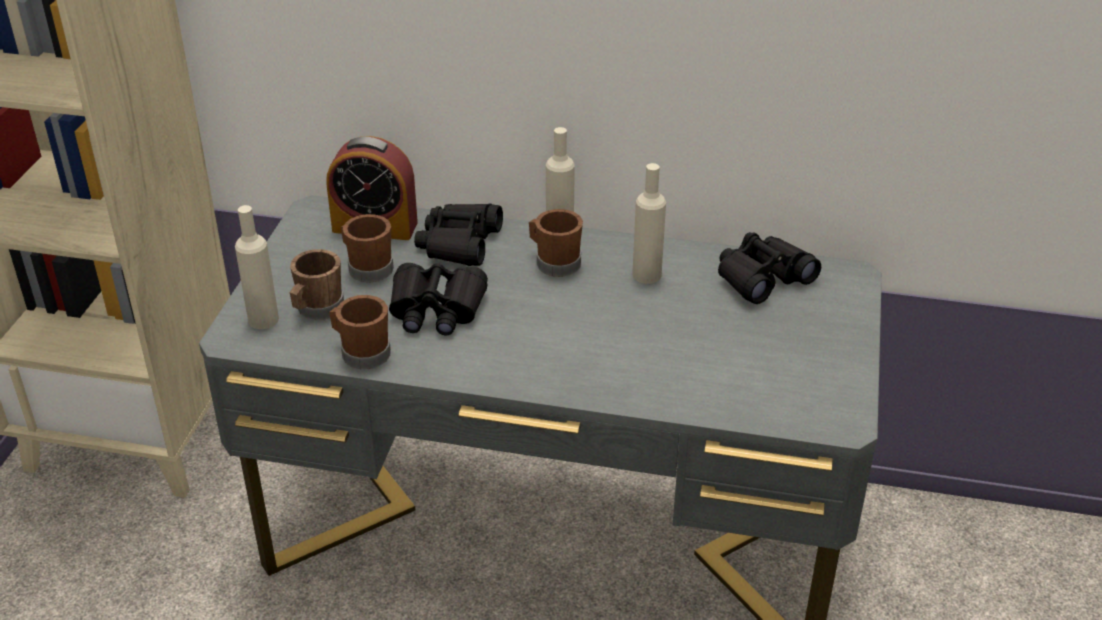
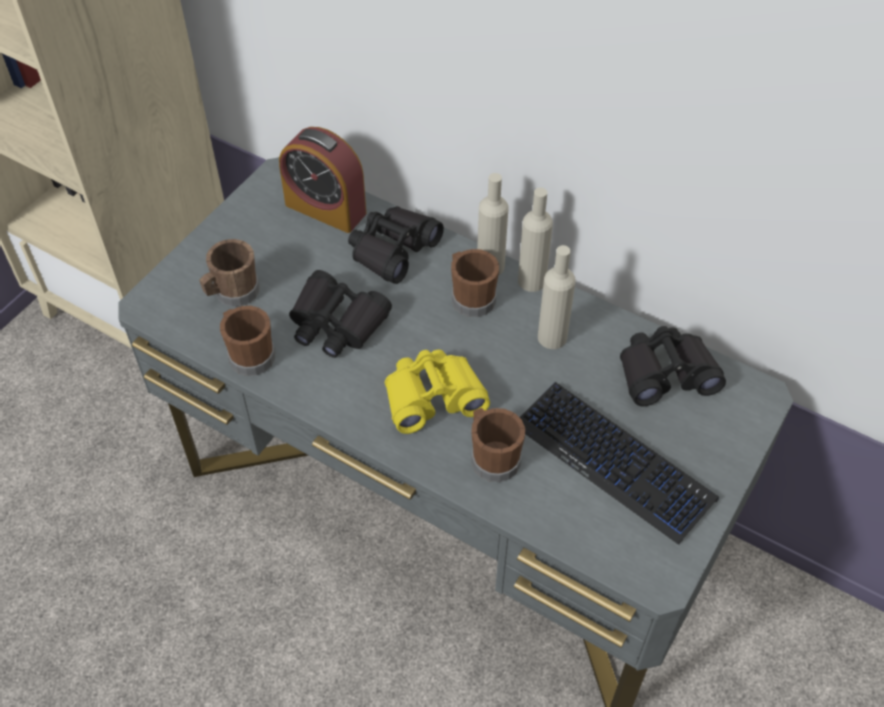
camera: 20 degrees right, 15 degrees up
(263, 319) = (182, 291): beige bottle -> beige bottle (531, 281)
(367, 267) = (297, 256): brown mug -> brown mug (492, 456)
(562, 343) = (433, 397): none -> yellow binoculars
(755, 350) = (614, 462): none -> keyboard

